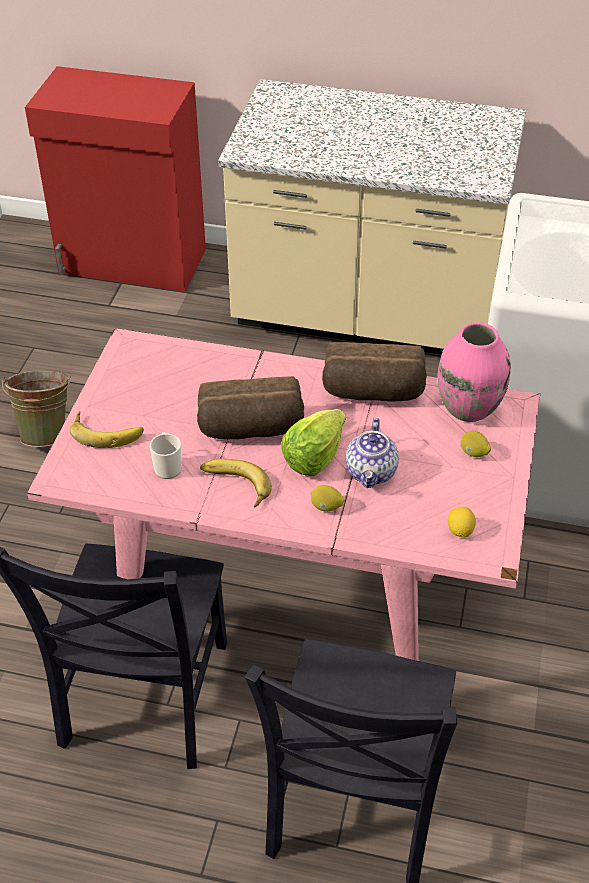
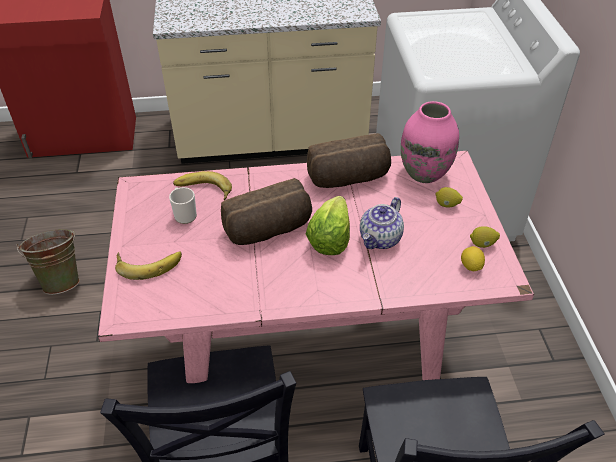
camera: 20 degrees left, 0 degrees up
(167, 466) = (214, 278): mug -> mug (184, 214)
(234, 486) = (278, 280): banana -> banana (203, 191)
(326, 507) = (360, 276): lemon -> lemon (482, 244)
(372, 472) = (380, 239): teapot -> teapot turned 45 degrees clockwise

